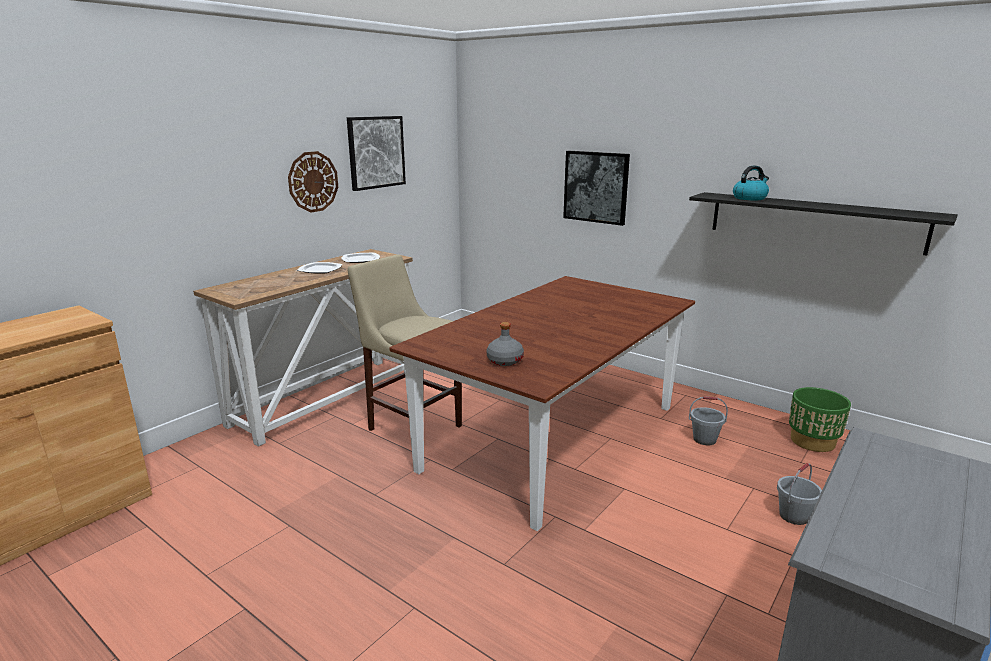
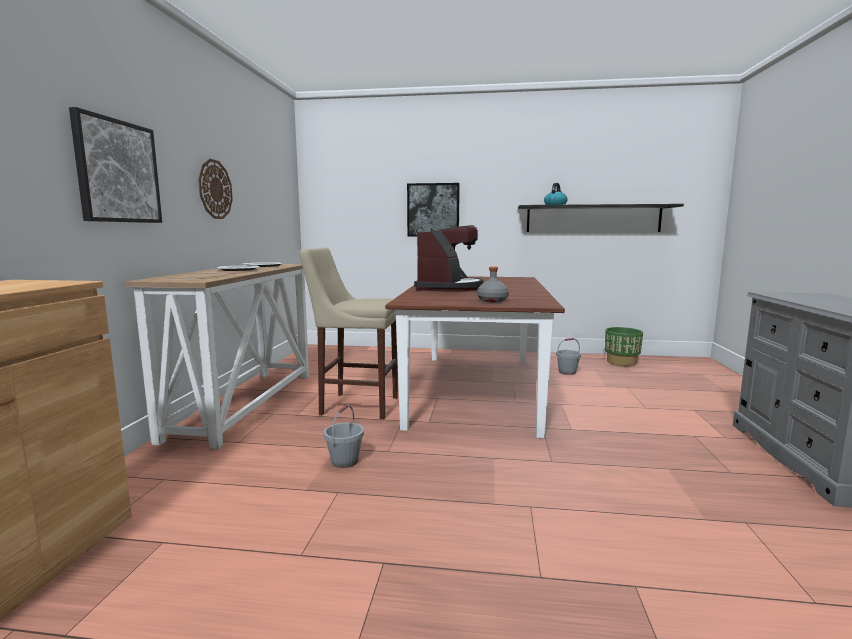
camera: 30 degrees left, 10 degrees down
(376, 152) = (254, 175): picture -> picture (117, 171)
(523, 317) = (450, 288): none -> coffee machine
(794, 516) = (665, 394): grey bucket -> grey bucket (345, 461)

